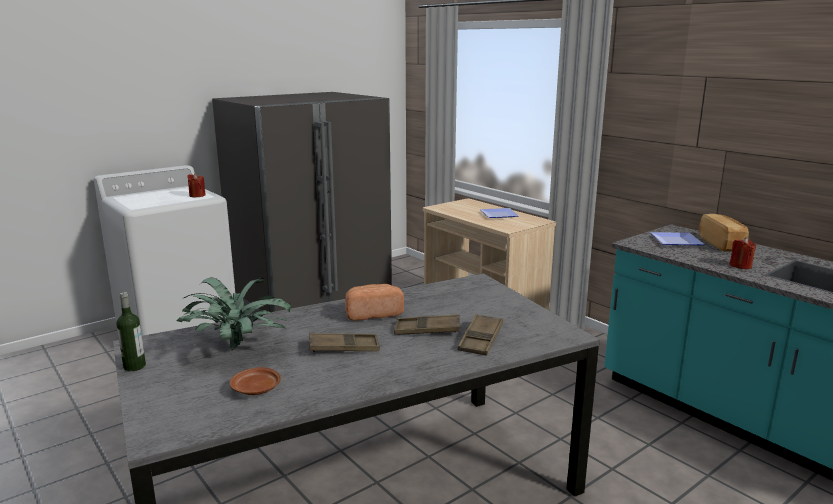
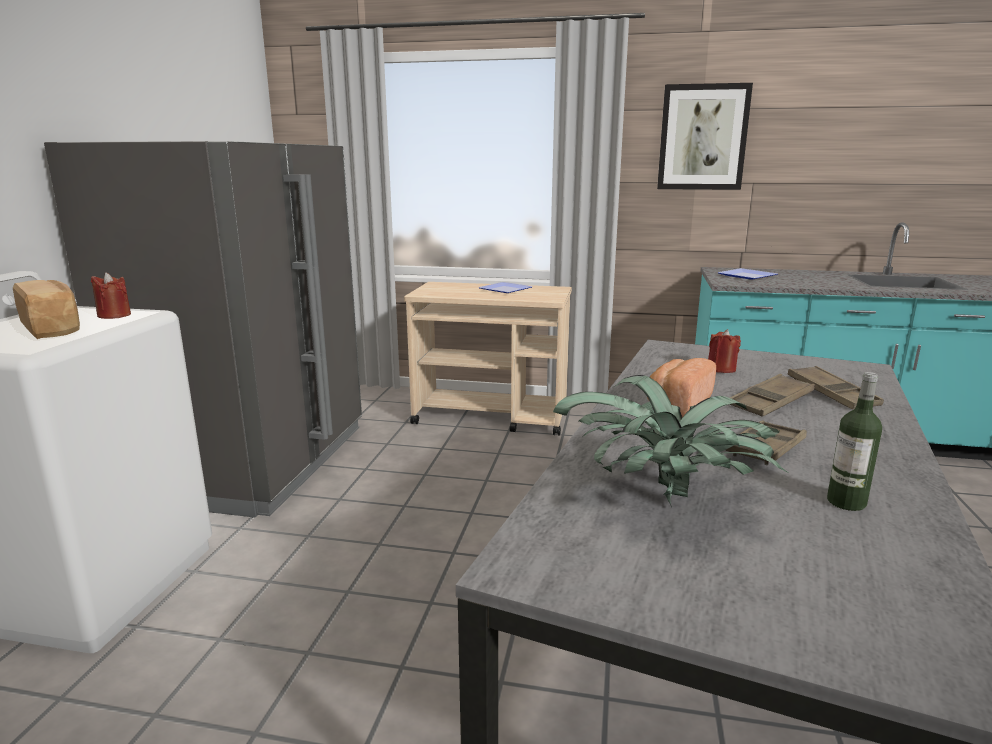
camera: 40 degrees left, 0 degrees up
(134, 366) = (618, 602): bottle -> bottle (846, 502)
(256, 389) = (848, 540): brown plate -> none
(680, 103) = (702, 137): none -> picture
(722, 244) = (778, 273): bread -> bread (53, 328)
(740, 265) = (838, 283): red candle -> red candle (721, 369)

